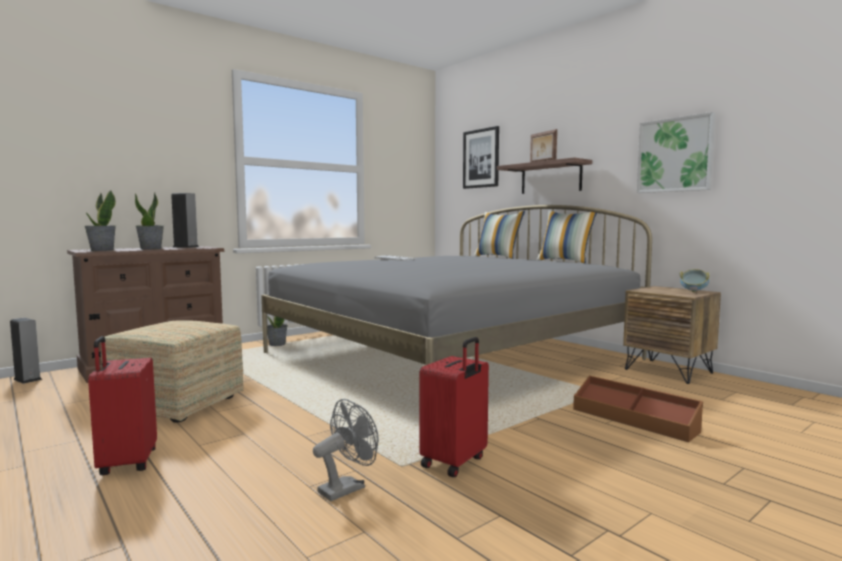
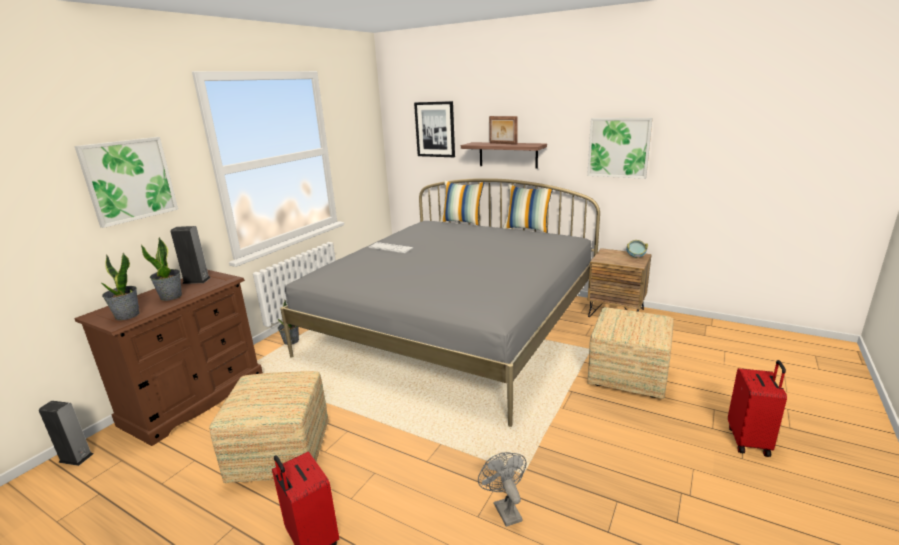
camera: 20 degrees left, 15 degrees up
(150, 146) = (129, 180): none -> picture
(347, 488) = (504, 508): grey fan -> grey fan turned 45 degrees counterclockwise
(455, 462) = (553, 457): red suitcase -> red suitcase (749, 441)
(634, 419) = (629, 376): brown storage box -> ottoman

